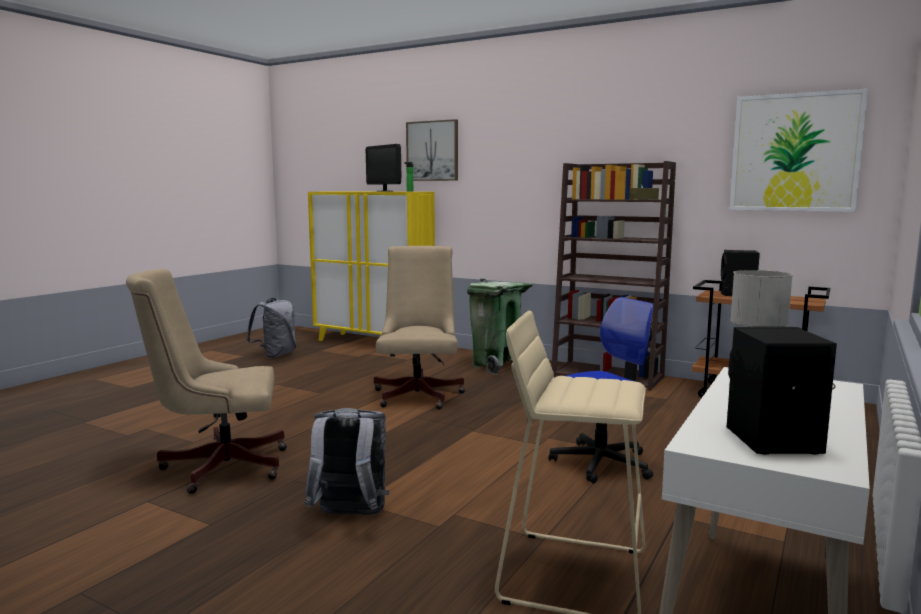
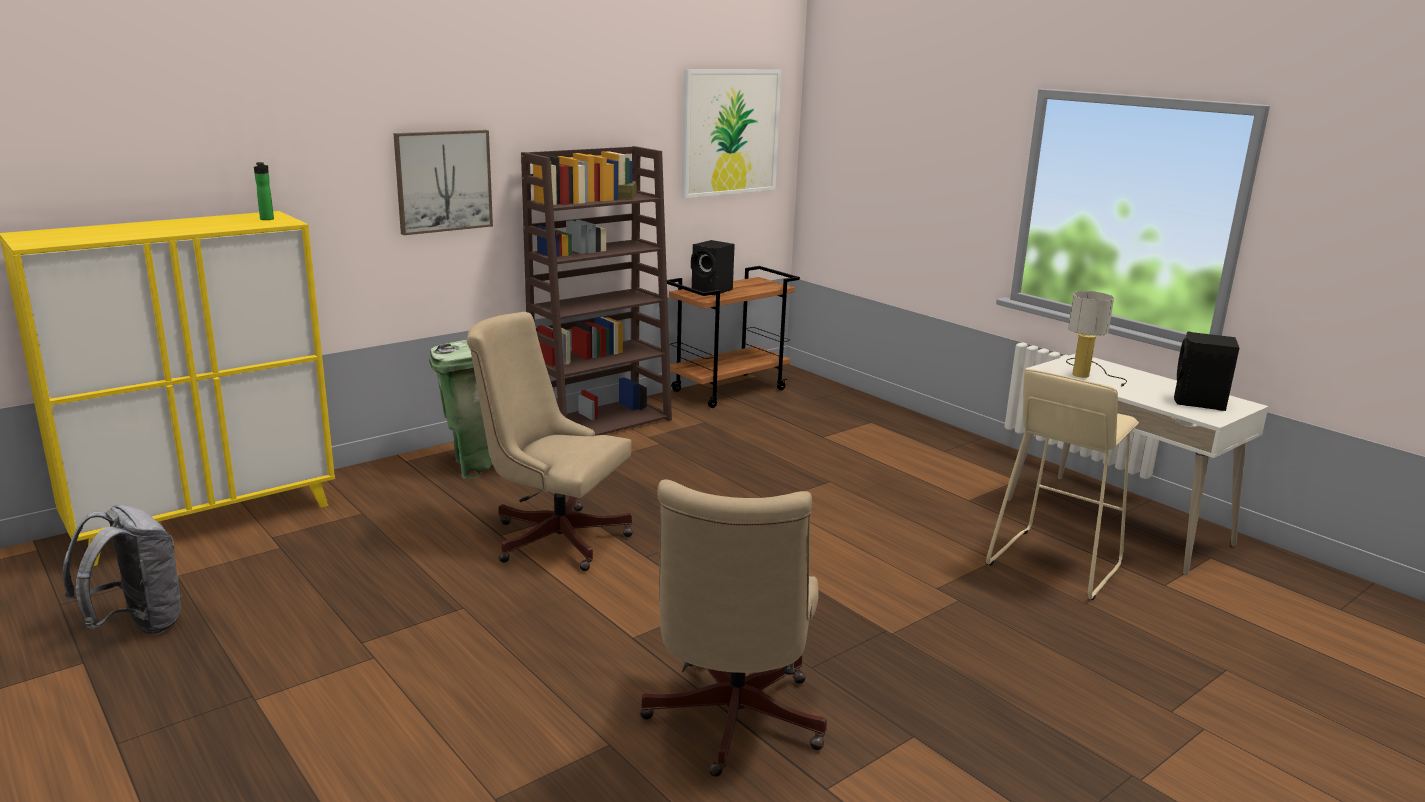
camera: 70 degrees left, 10 degrees up
(349, 516) = (923, 643): grey backpack -> none
(385, 191) = (187, 223): monitor -> none
(432, 151) = (259, 134): picture -> picture (443, 181)
(602, 463) = (852, 496): office chair -> none

